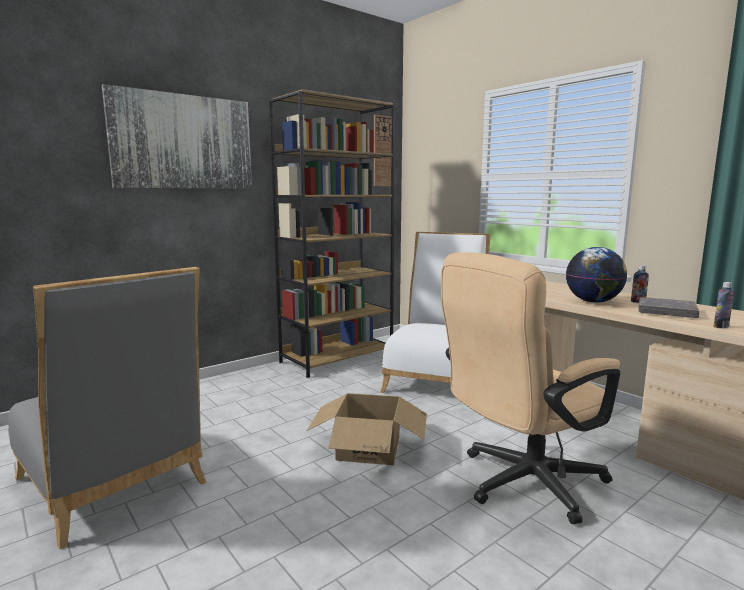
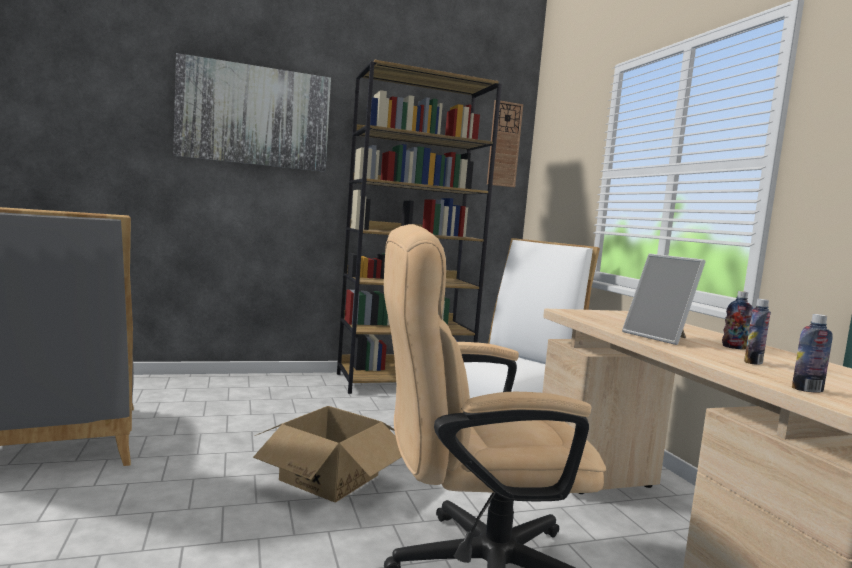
camera: 20 degrees right, 5 degrees down
(593, 302) = (660, 337): globe -> picture frame
(666, 312) = (753, 362): grey book -> bottle

